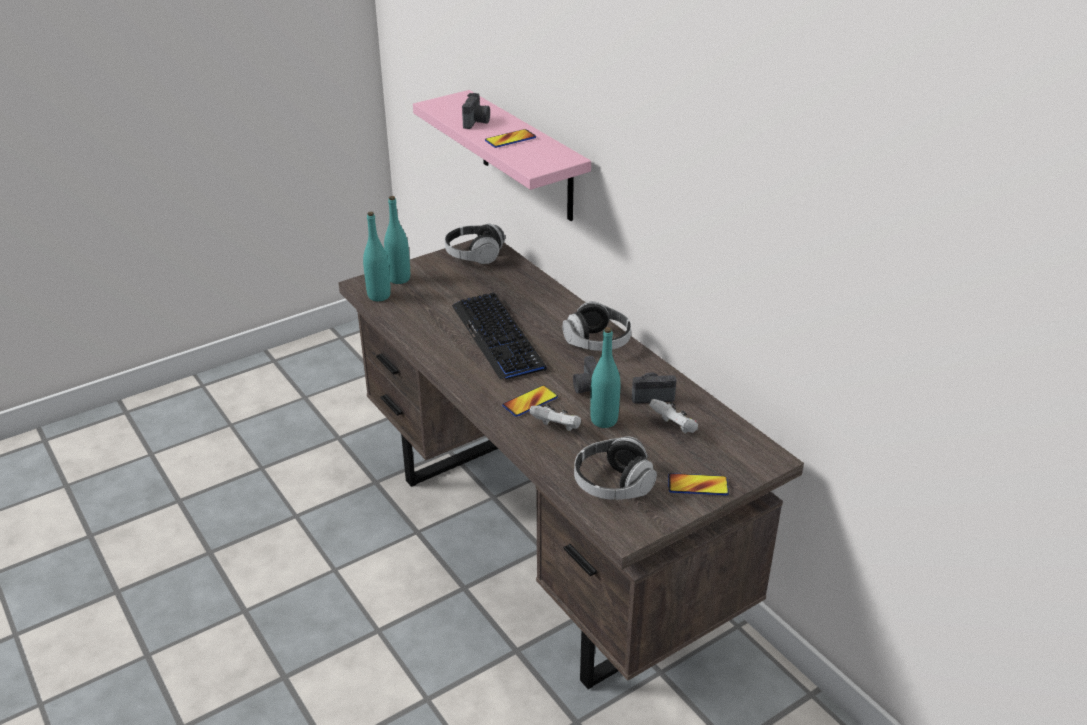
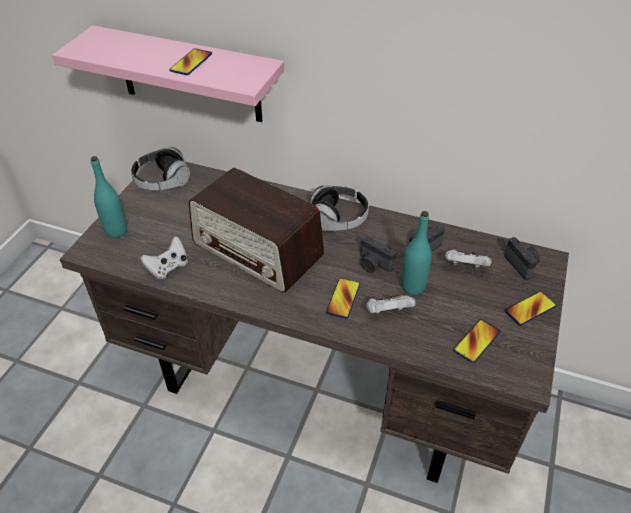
camera: 35 degrees left, 10 degrees up
(379, 296) = (113, 256): turquoise bottle -> none
(412, 320) = (168, 268): none -> white game controller
(477, 122) = (139, 55): camera -> camera (522, 265)
(498, 337) = (258, 250): keyboard -> radio
(613, 484) = (476, 341): headphones -> phone

